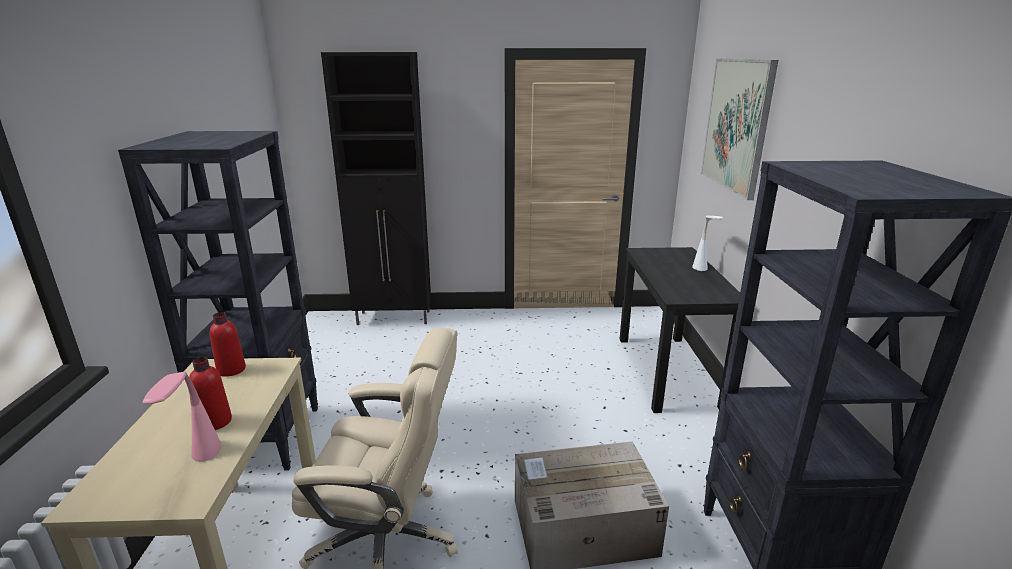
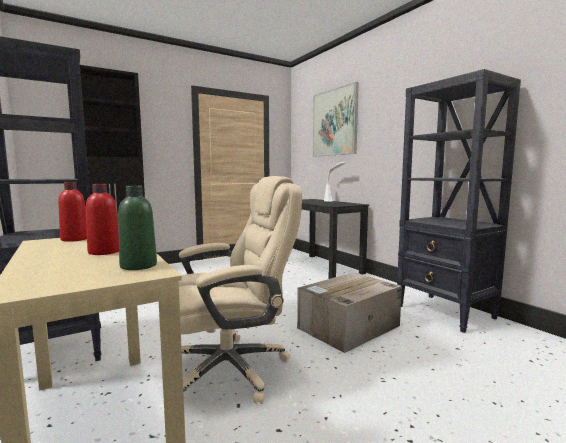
camera: 30 degrees left, 15 degrees down
(199, 477) = (138, 266): pink table lamp -> green bottle

